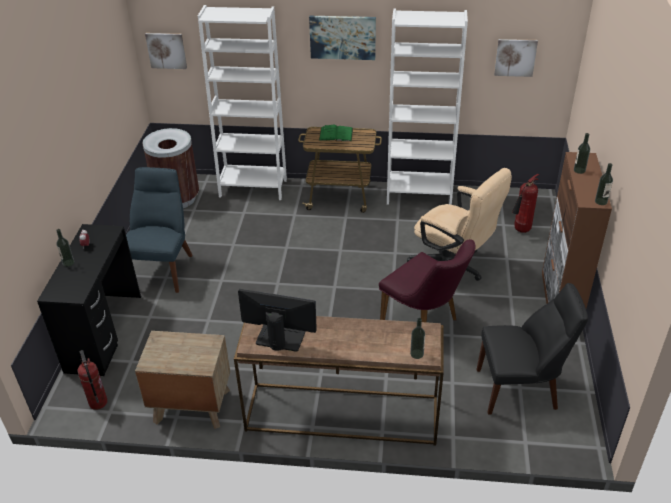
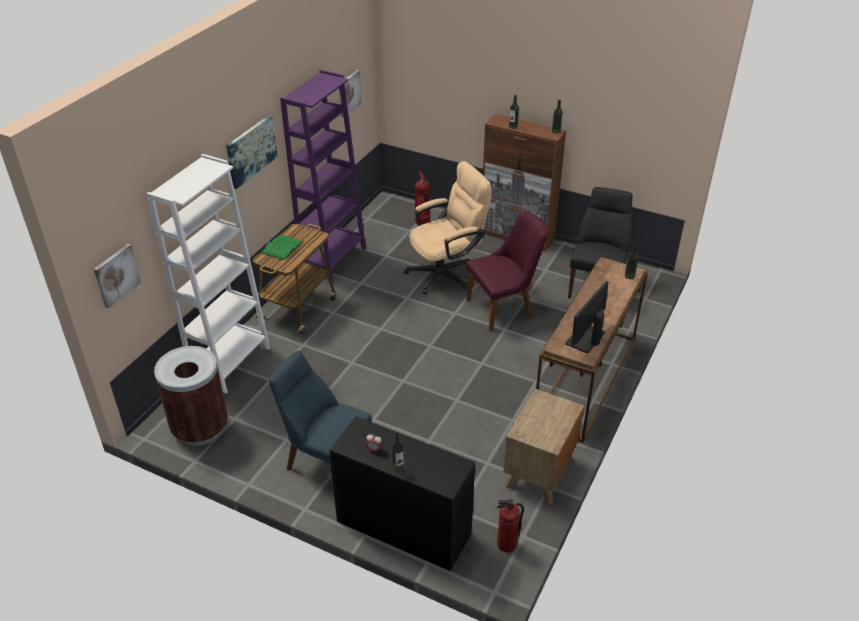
camera: 70 degrees left, 0 degrees up
(419, 194) = (333, 260): white bookcase -> purple bookcase

